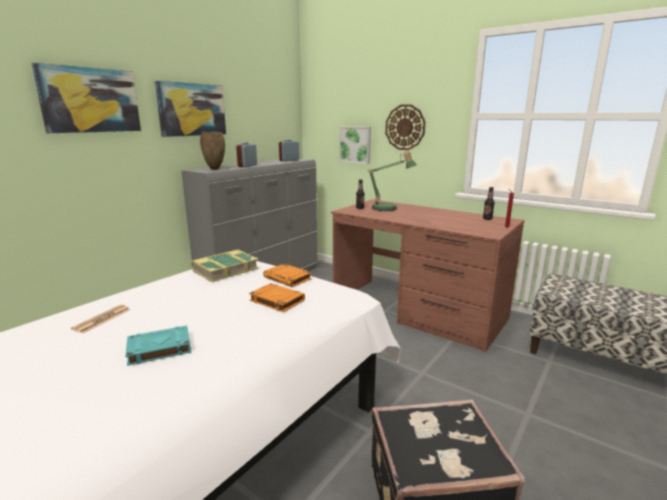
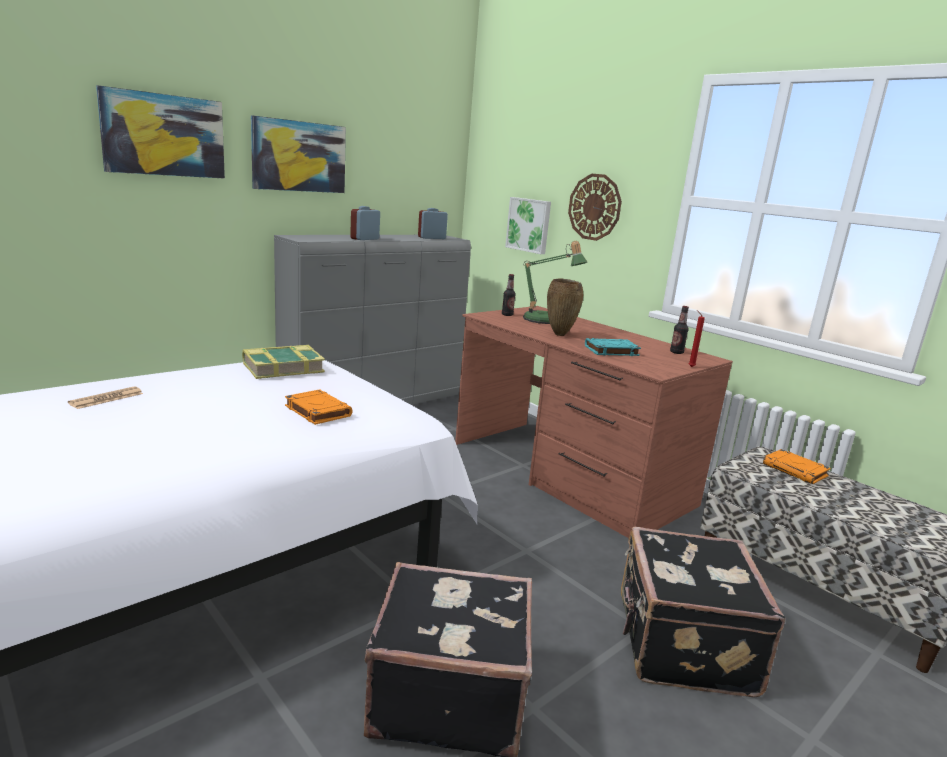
camera: 10 degrees right, 0 degrees up
(158, 349) = (146, 438): turquoise book -> turquoise book (611, 351)
(215, 169) = (317, 238): brown vase -> brown vase (560, 335)
(288, 278) = (352, 389): orange book -> orange book (795, 470)
(557, 420) = (681, 644): none -> black suitcase

